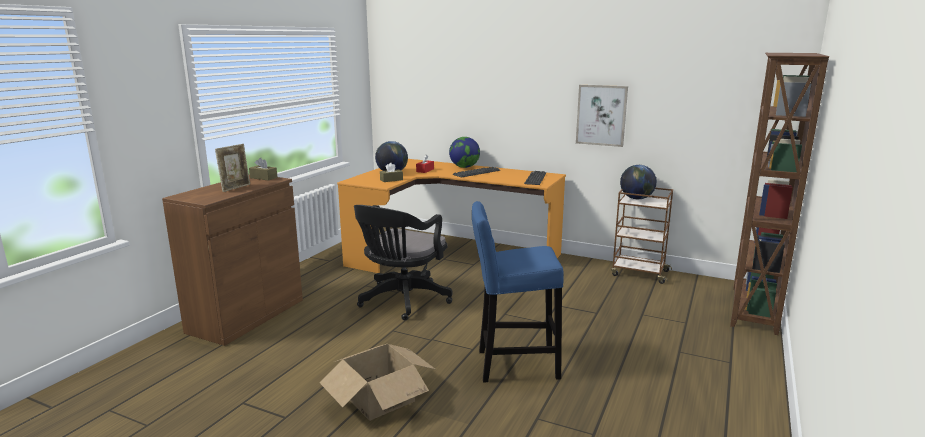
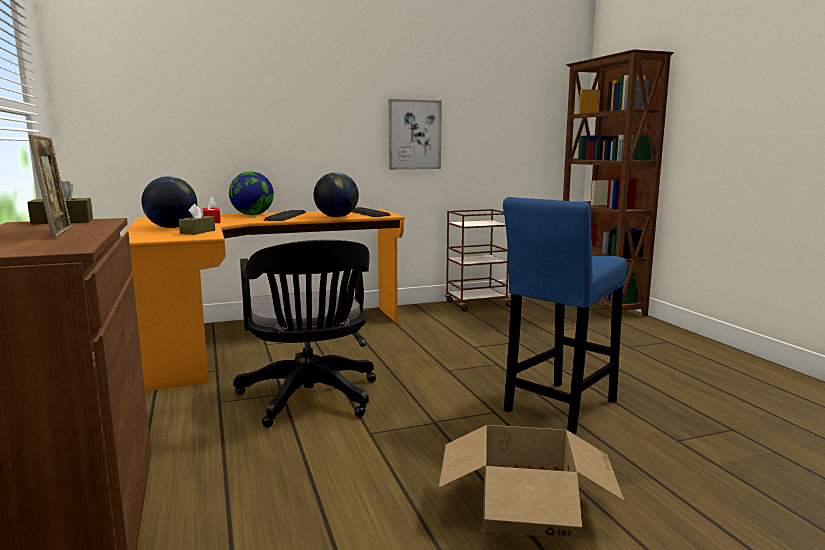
camera: 45 degrees left, 5 degrees down
(636, 198) = (467, 222): globe -> globe (336, 217)

